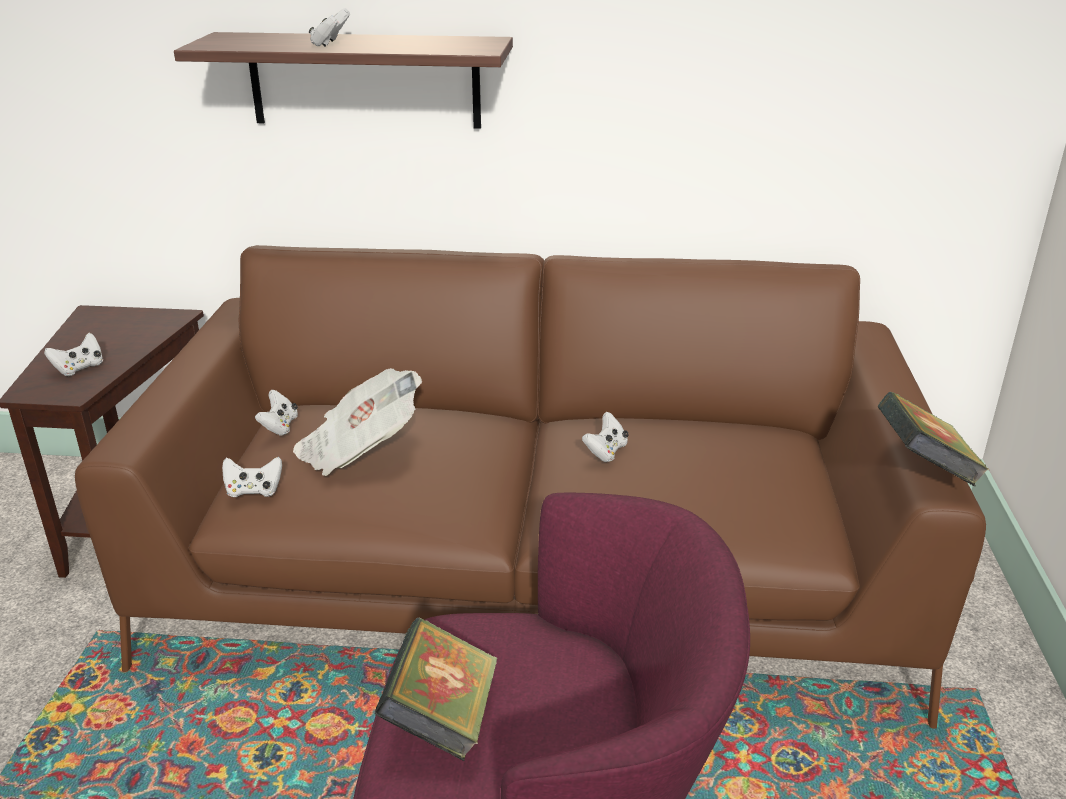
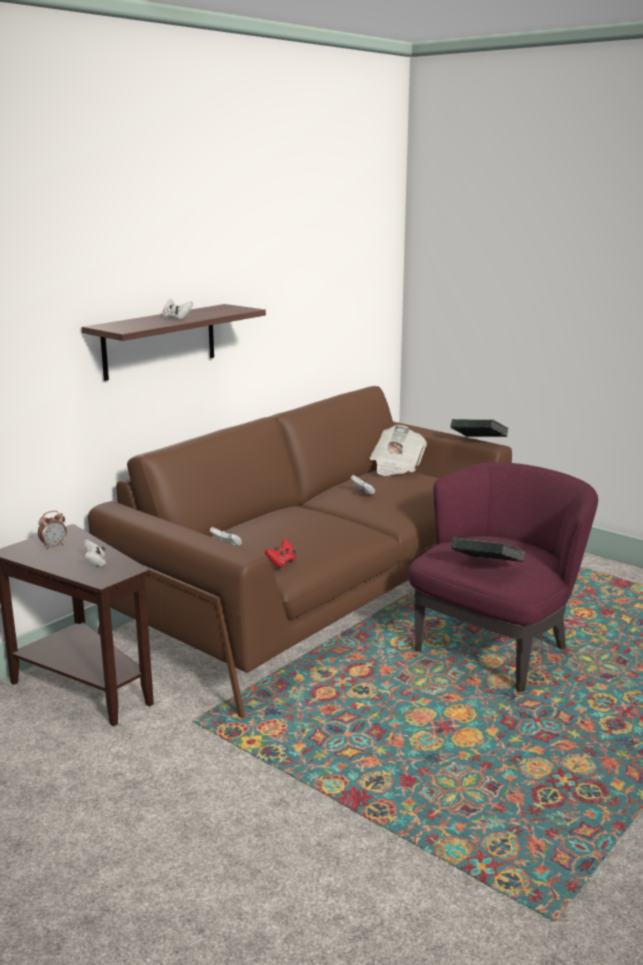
camera: 55 degrees left, 10 degrees down
(120, 327) = (54, 546): none -> alarm clock
(254, 491) = (281, 562): white game controller -> red game controller
(359, 450) = (285, 532): newspaper -> newspaper (395, 467)

